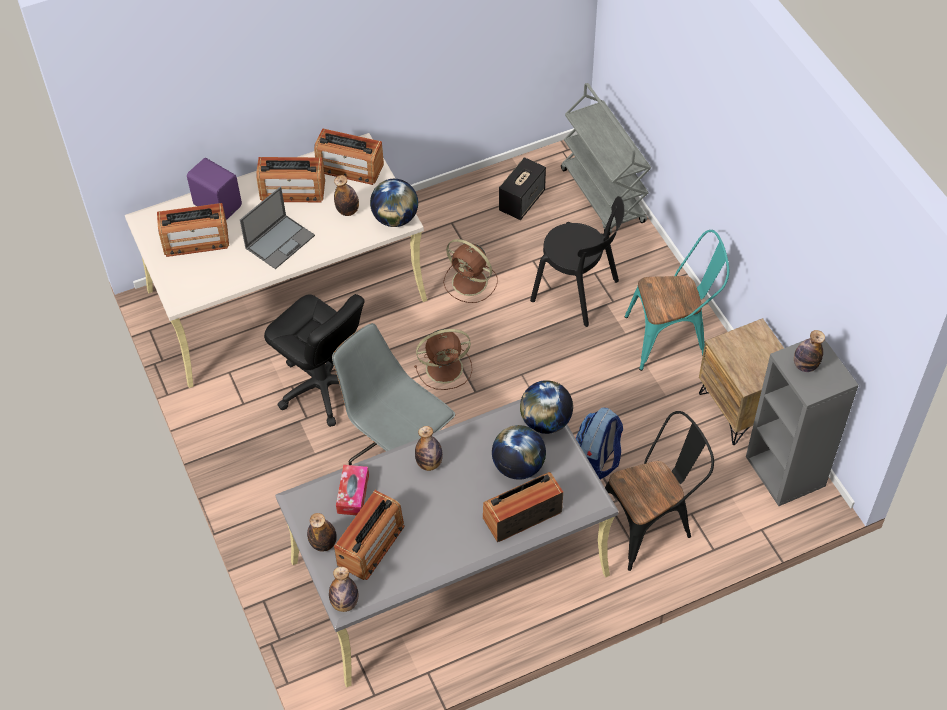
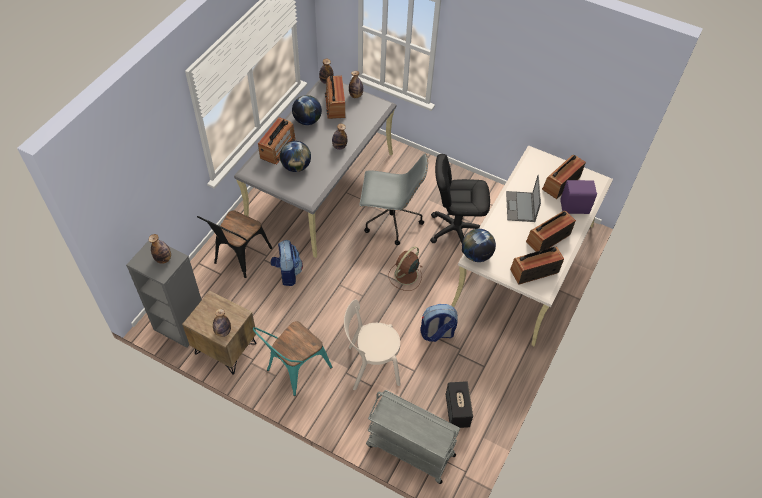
camera: 140 degrees right, 0 degrees up
(348, 211) = (506, 244): bottle -> bottle (223, 332)
(353, 494) = (362, 118): tissue box -> none
(471, 282) = (437, 333): brown fan -> backpack
(545, 421) = (299, 193): globe -> globe (307, 120)
(578, 292) = (370, 366): black chair -> beige chair

